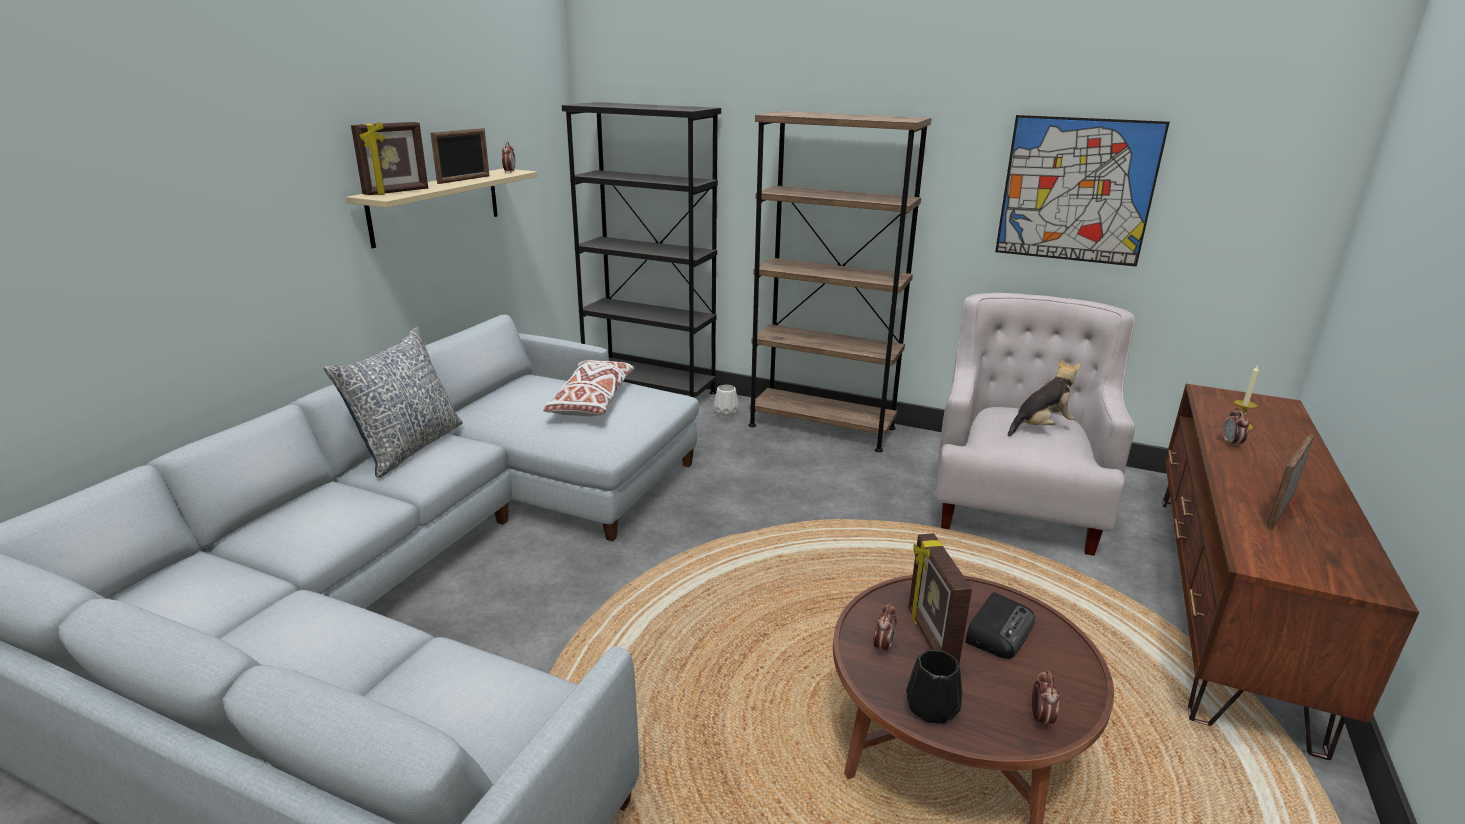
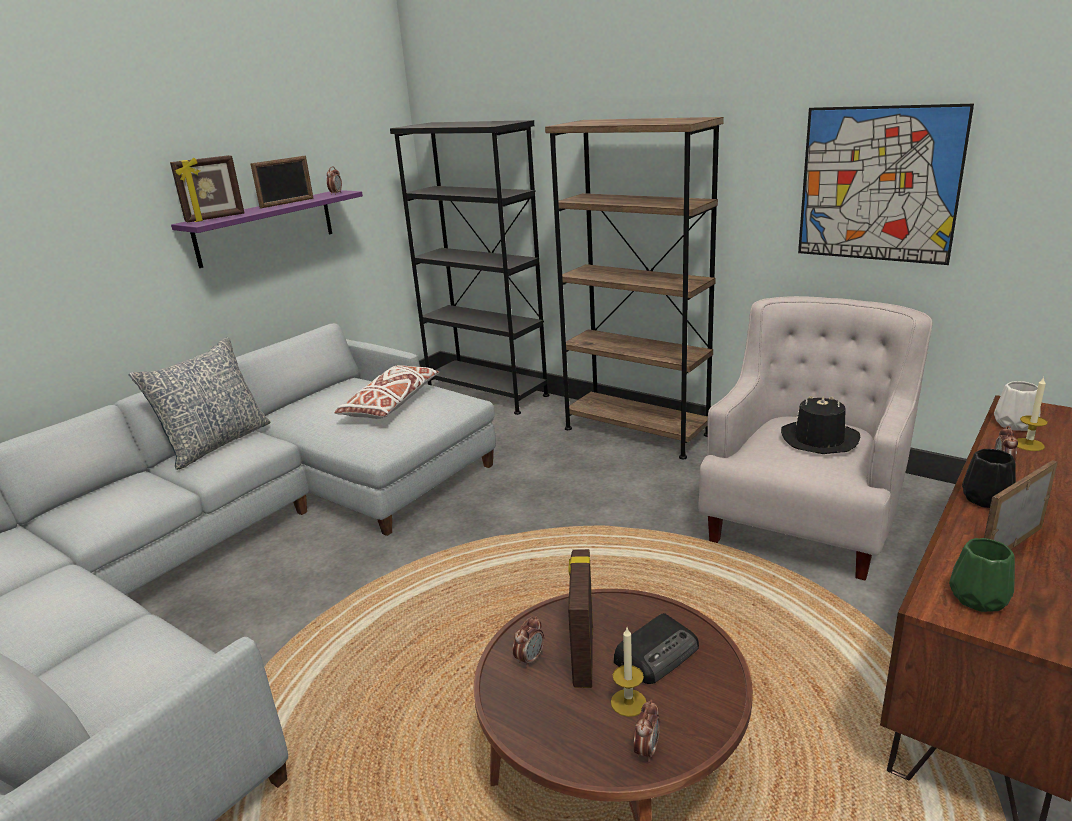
camera: 15 degrees right, 0 degrees up
(436, 206) = (265, 227): beige shelf -> purple shelf
(725, 412) = (548, 415): white vase -> white vase (1013, 424)
(930, 708) = (540, 726): black vase -> black vase (984, 499)
(999, 677) = (628, 702): none -> candle
(1040, 427) = (819, 439): plush toy -> black hat
(1283, 554) = (978, 597): none -> green vase

